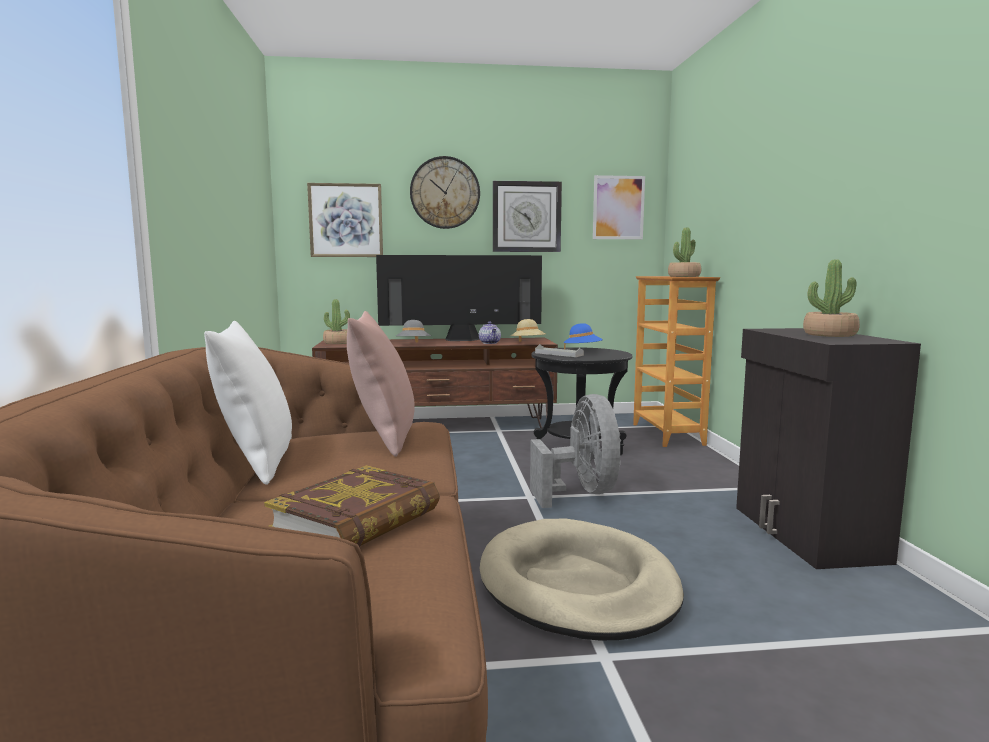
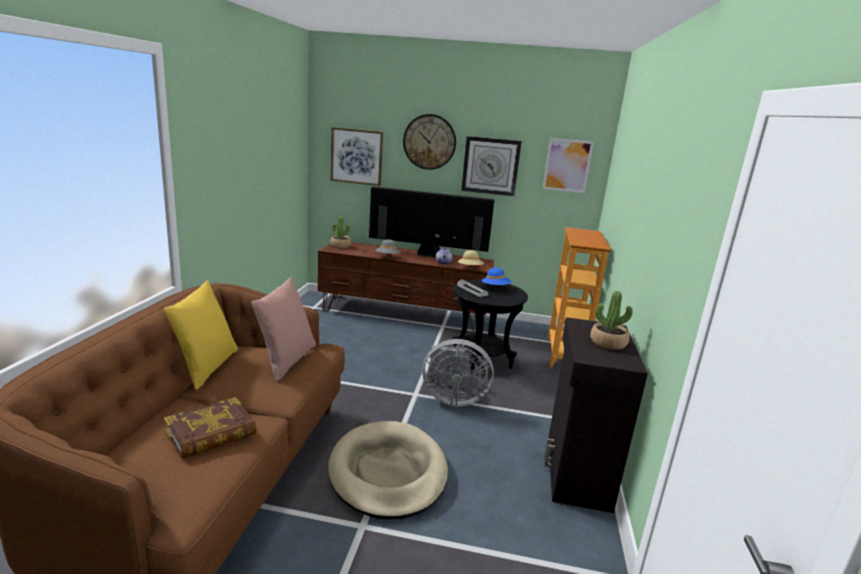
camera: 15 degrees right, 10 degrees up
(256, 462) = (206, 367): white pillow -> yellow pillow
(581, 493) = (452, 398): grey fan -> grey fan turned 90 degrees clockwise
(684, 276) = (586, 242): potted plant -> none

